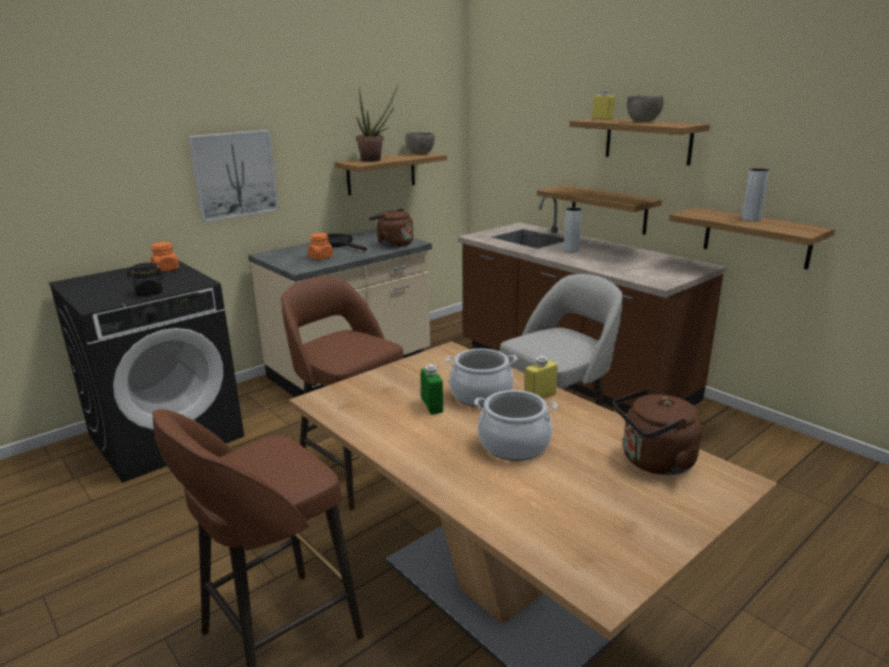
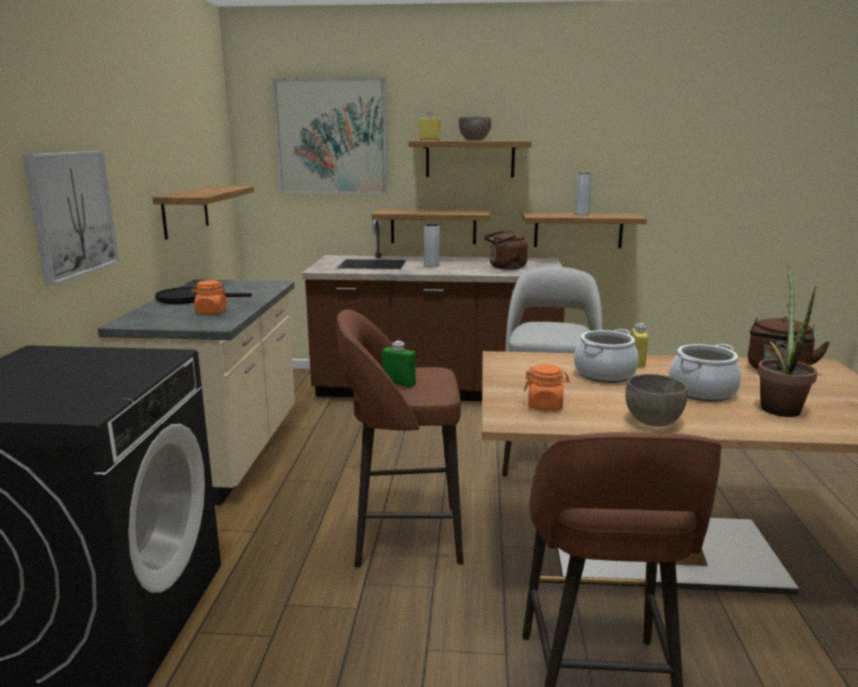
camera: 45 degrees left, 5 degrees down
(149, 293) = (127, 380): black jar -> none
(166, 269) = (59, 356): orange jar -> orange jar (545, 405)
(375, 160) = (195, 193): potted plant -> potted plant (778, 406)
(393, 244) = (256, 288): brown kettle -> brown kettle (505, 267)
(420, 154) = (220, 187): grey bowl -> grey bowl (653, 422)
(432, 406) = (595, 392): green bottle -> green bottle (398, 383)
(533, 111) = (331, 137): none -> picture

